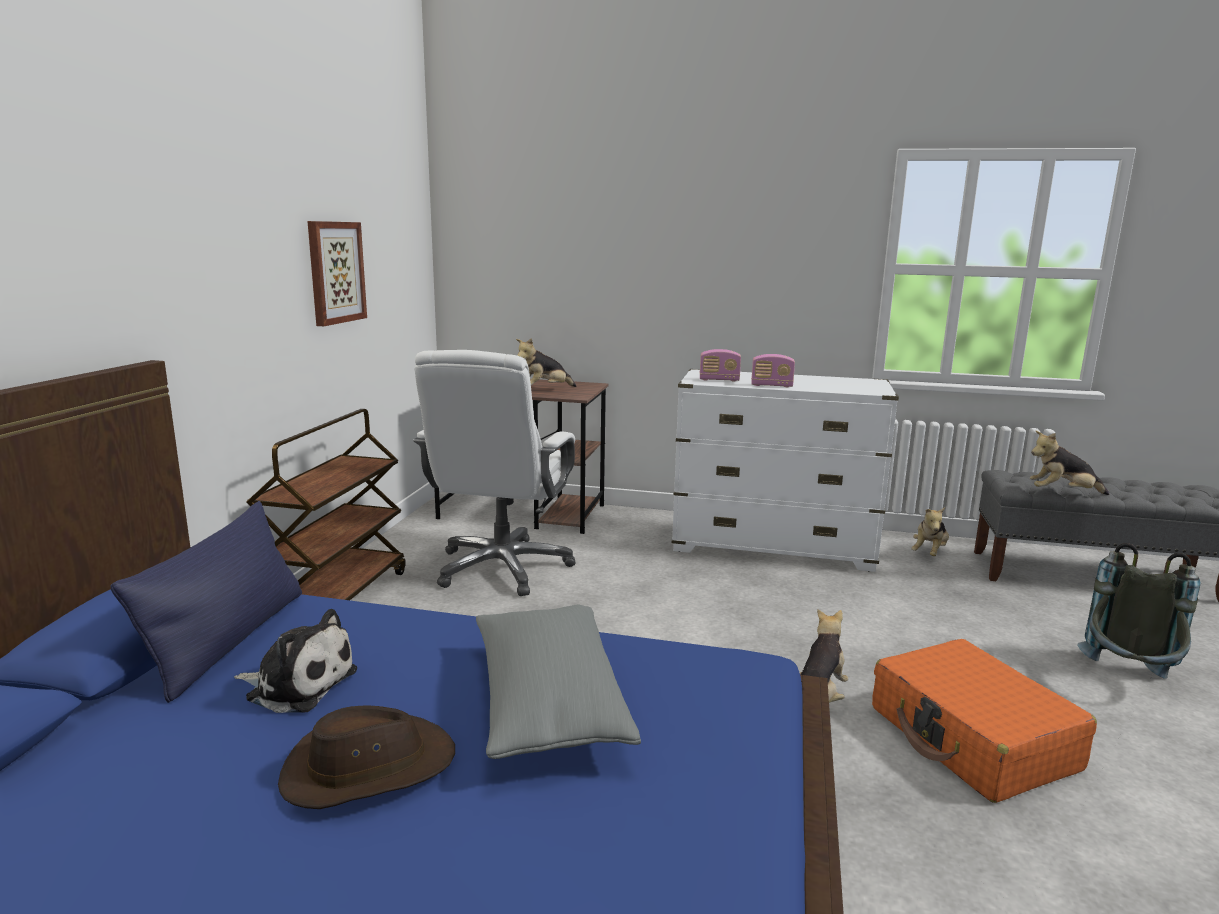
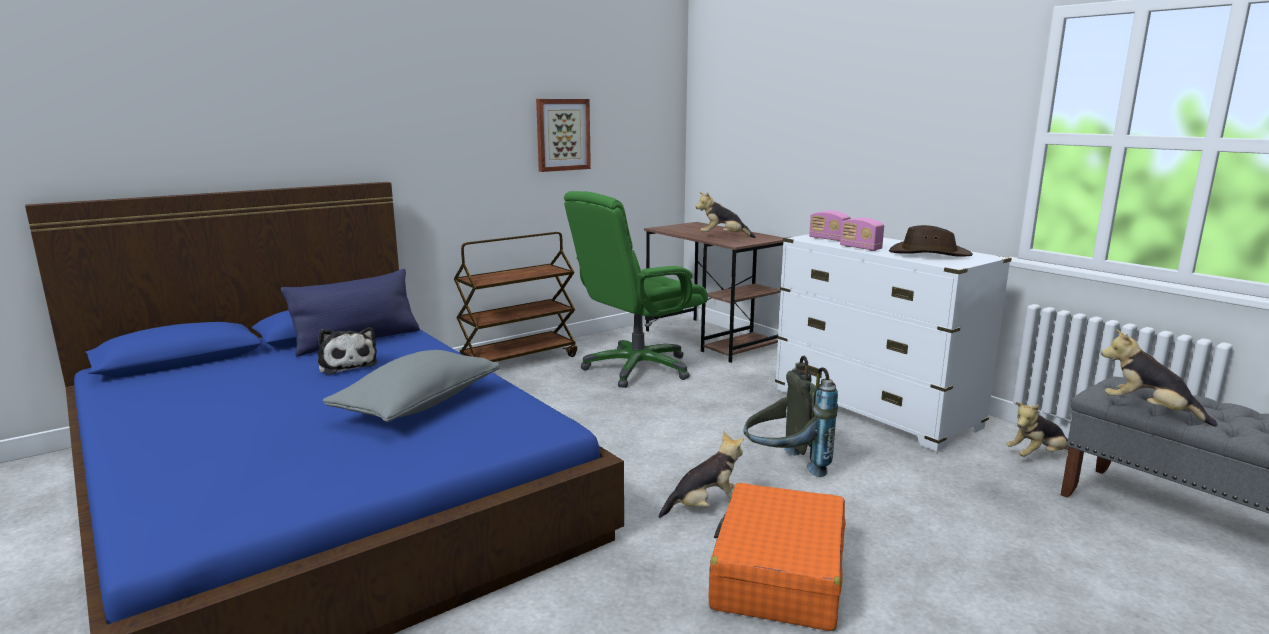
camera: 40 degrees right, 0 degrees up
(368, 767) = (306, 400): brown hat -> brown hat (929, 254)
(502, 568) = (637, 369): white office chair -> green office chair
(1127, 680) = (1039, 610): grey backpack -> grey backpack (784, 467)

